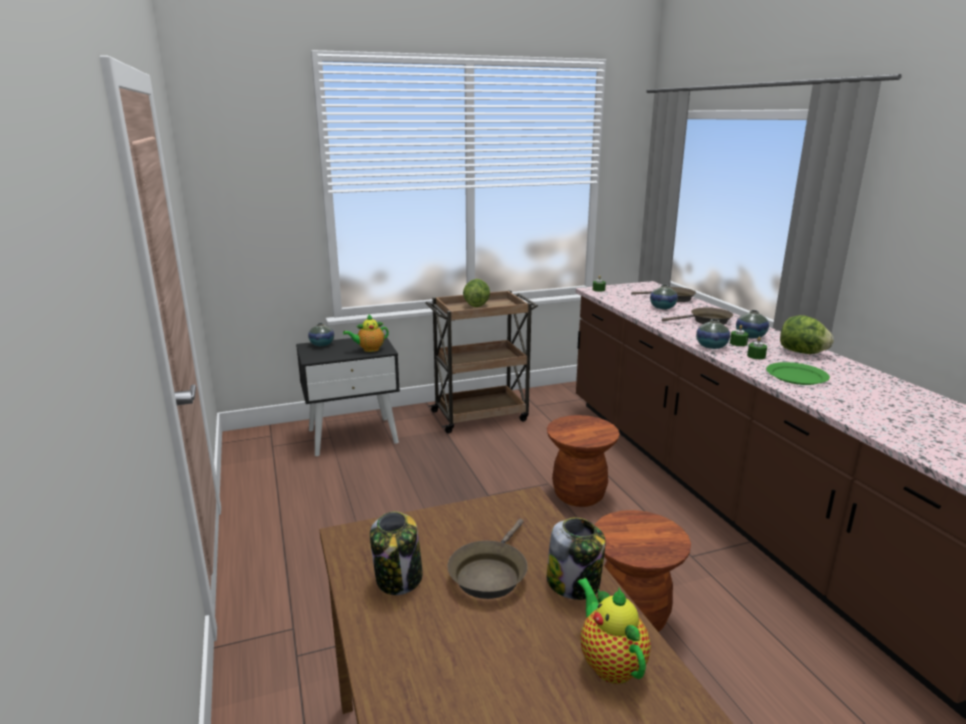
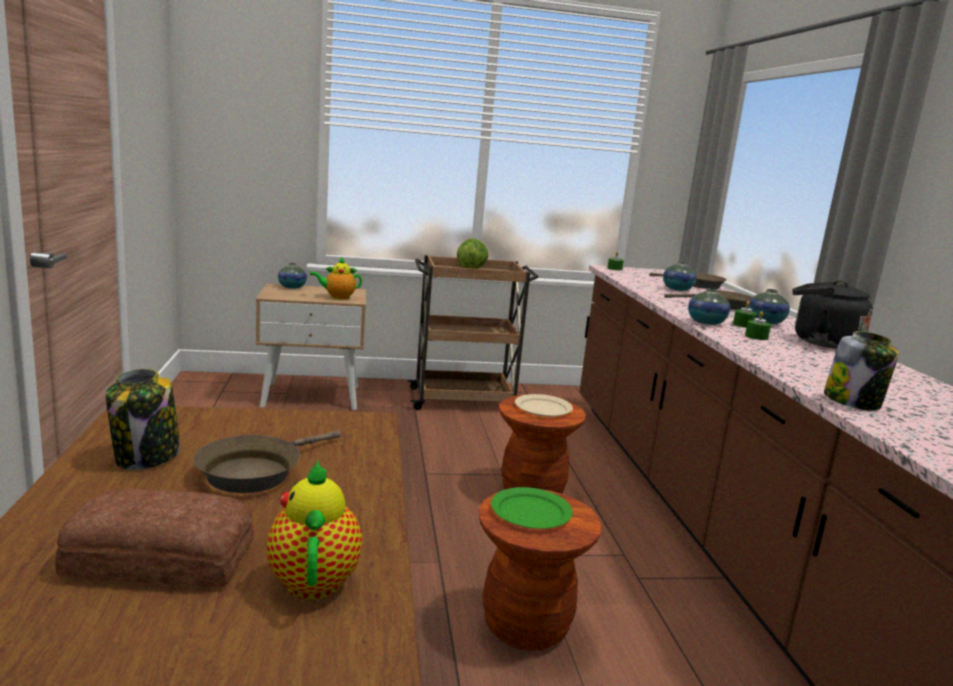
camera: 10 degrees right, 5 degrees down
(353, 436) = (312, 396): black nightstand -> beige nightstand
(493, 672) = (159, 556): none -> bread
(574, 584) = (347, 499): jar -> jar (853, 402)
(583, 429) = (543, 408): none -> beige plate
(797, 376) = (794, 358): green plate -> green plate (531, 512)
(802, 352) = (821, 342): lettuce -> black kettle

